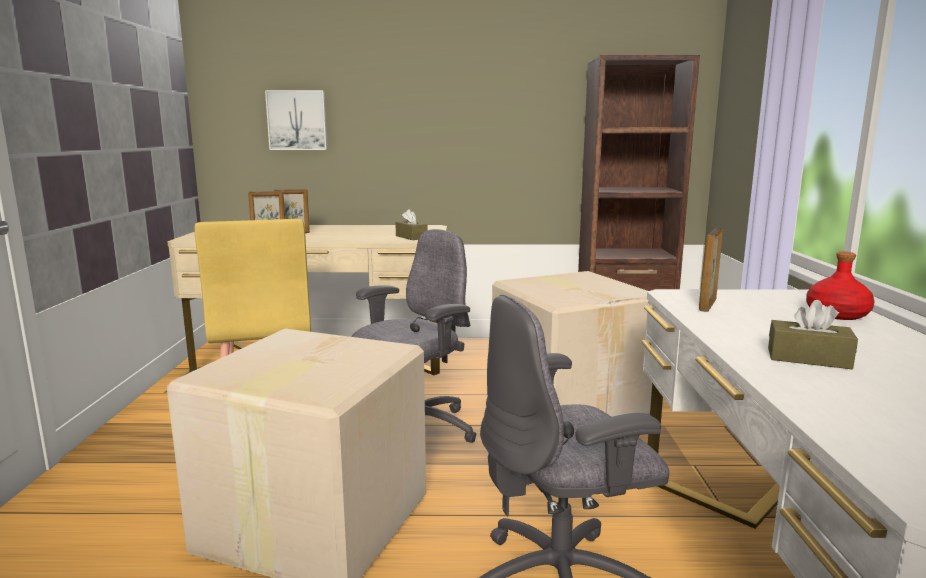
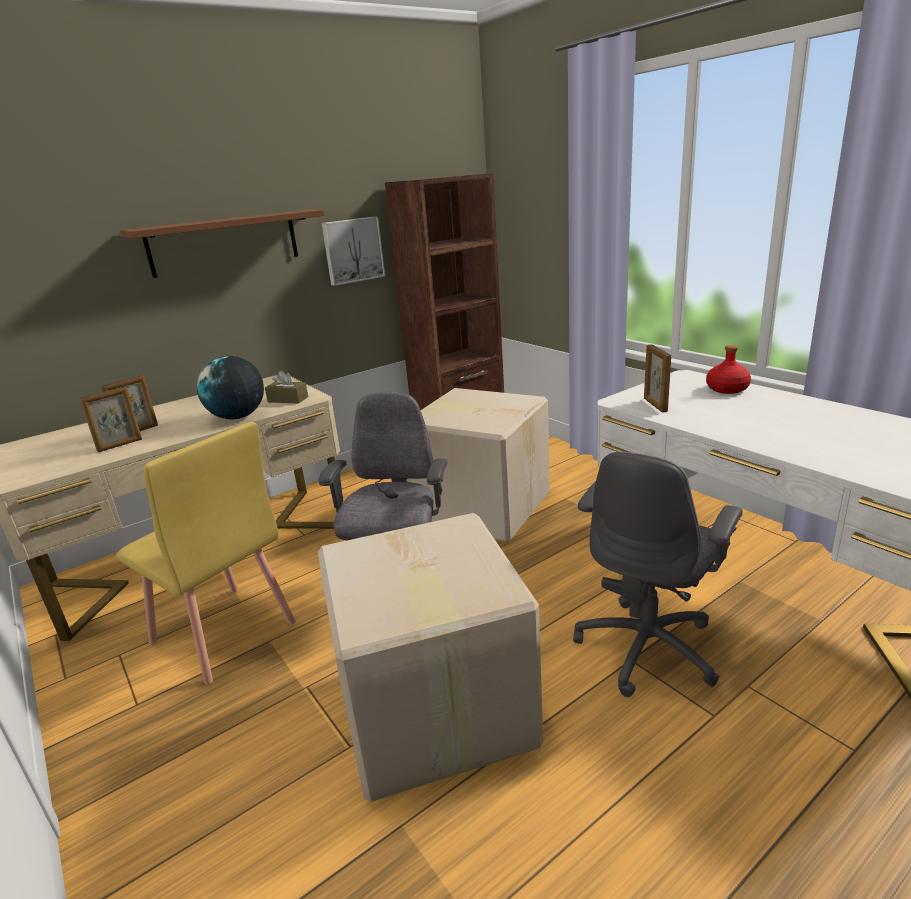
camera: 35 degrees left, 10 degrees up
(297, 120) = (73, 288): picture -> picture (352, 250)
(359, 238) = (238, 417): none -> globe
(419, 101) = (224, 243): none -> brown shelf
(808, 358) = (778, 431): brown tissue box -> none

